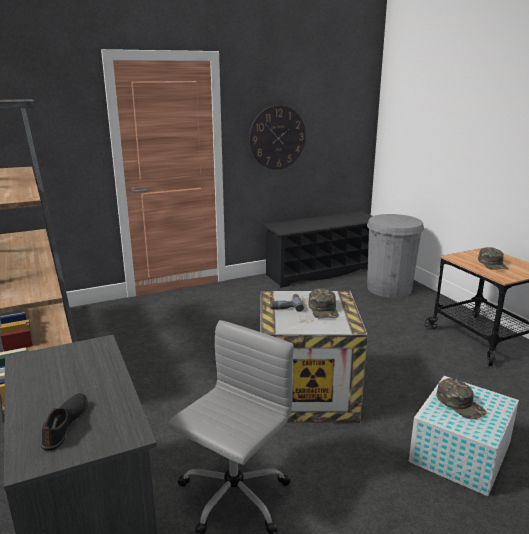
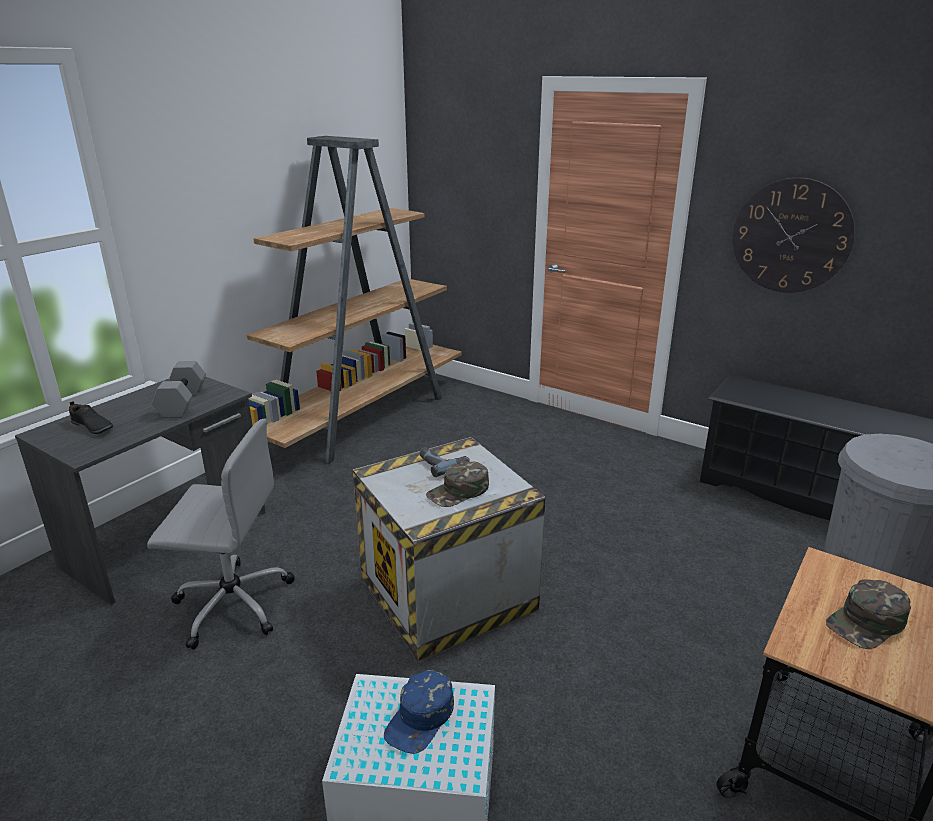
camera: 60 degrees right, 5 degrees up
(66, 425) = (92, 427): black shoe -> black shoe turned 60 degrees clockwise
(84, 367) = (183, 402): none -> grey dumbbell
(460, 404) = (421, 718): green cap -> blue cap

